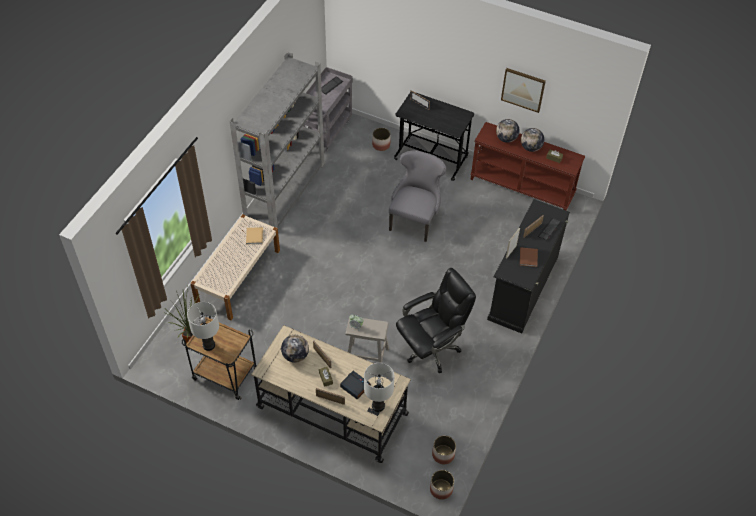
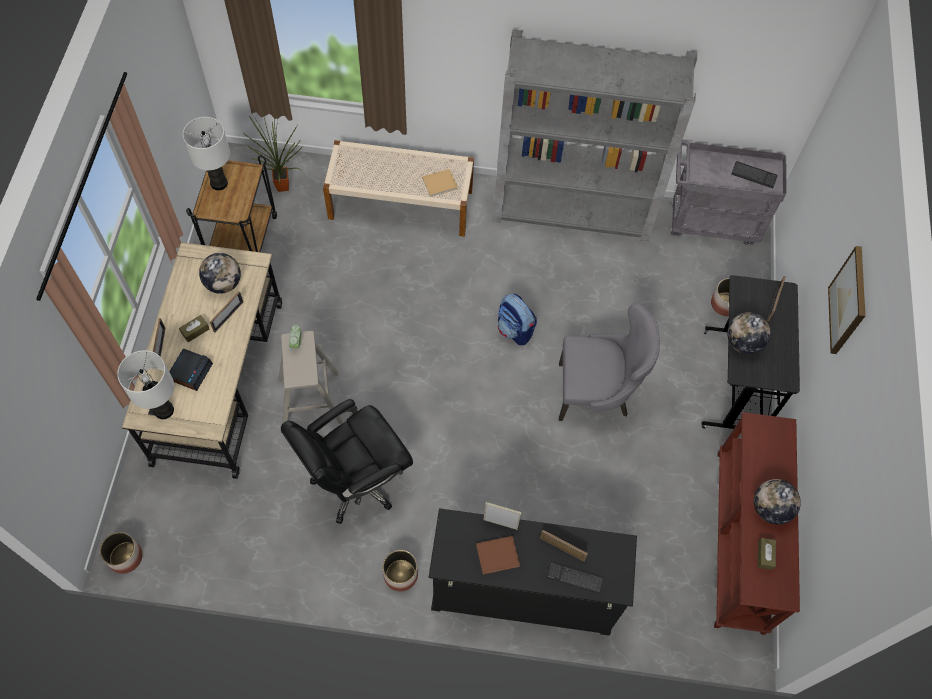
camera: 70 degrees right, 10 degrees up
(358, 244) = (515, 330): none -> backpack
(431, 350) = (357, 481): black office chair -> black office chair turned 105 degrees clockwise
(443, 454) = (182, 546): planter -> planter (400, 575)
(506, 139) = (771, 462): globe -> globe (743, 343)
(523, 89) = (839, 435): picture -> picture (848, 301)

